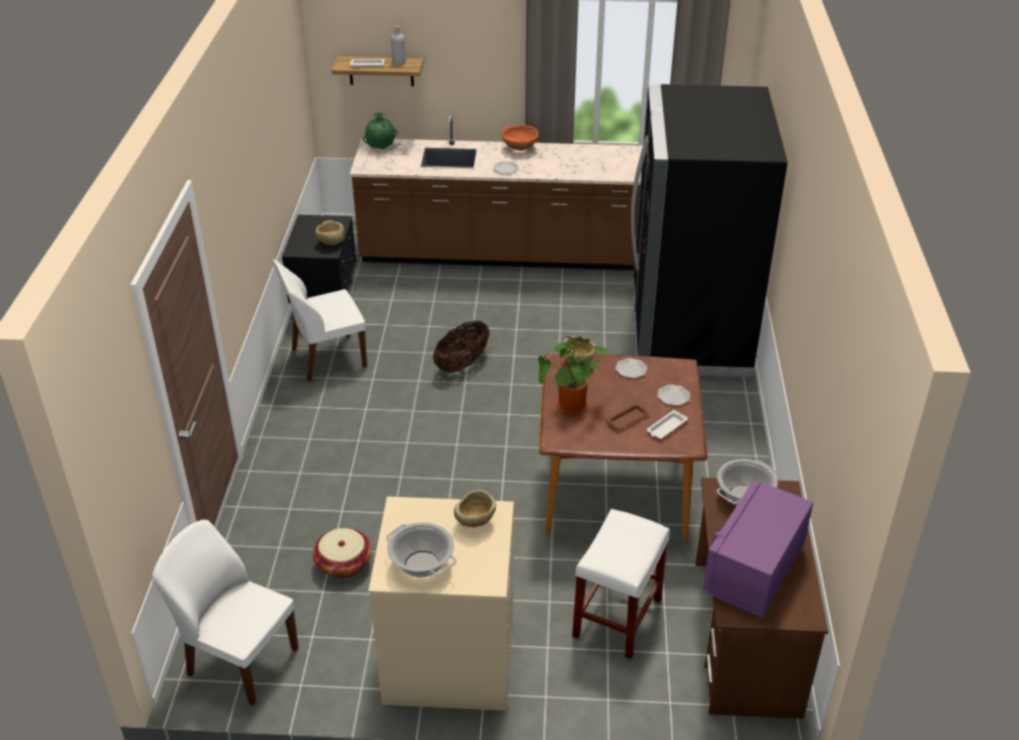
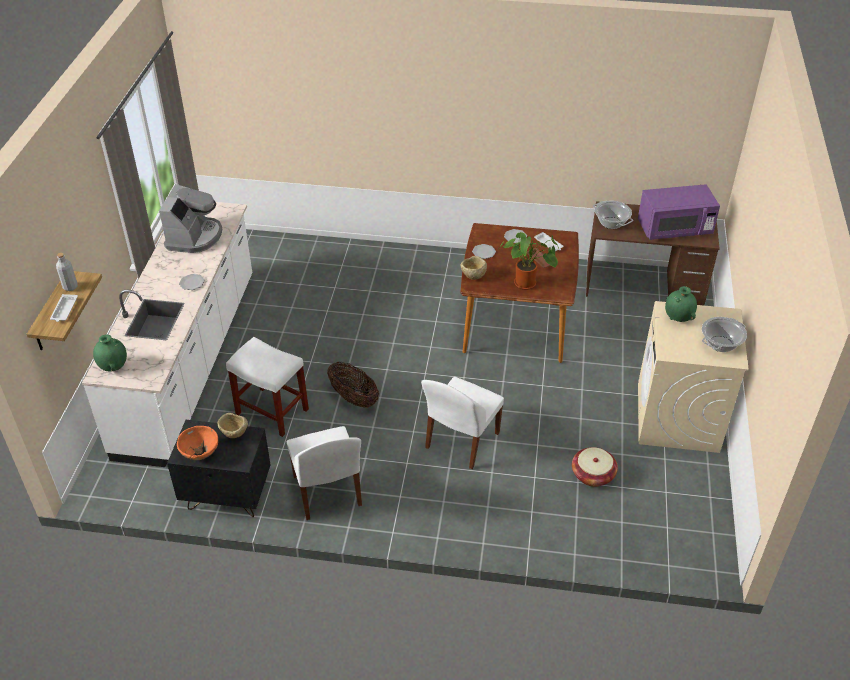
camera: 85 degrees left, 5 degrees up
(240, 660) = (693, 534): white chair -> white chair (461, 442)
(475, 522) = (678, 318): beige bowl -> green vase
(502, 255) = (189, 363): brown counter -> white counter
(519, 149) = (156, 272): orange bowl -> orange bowl (200, 453)
(582, 160) = (194, 237): none -> coffee machine
(617, 616) = (633, 336): white stool -> white stool (271, 411)
(688, 331) = (336, 266): black fridge -> none
(753, 571) = (674, 229): purple microwave -> purple microwave turned 45 degrees counterclockwise

